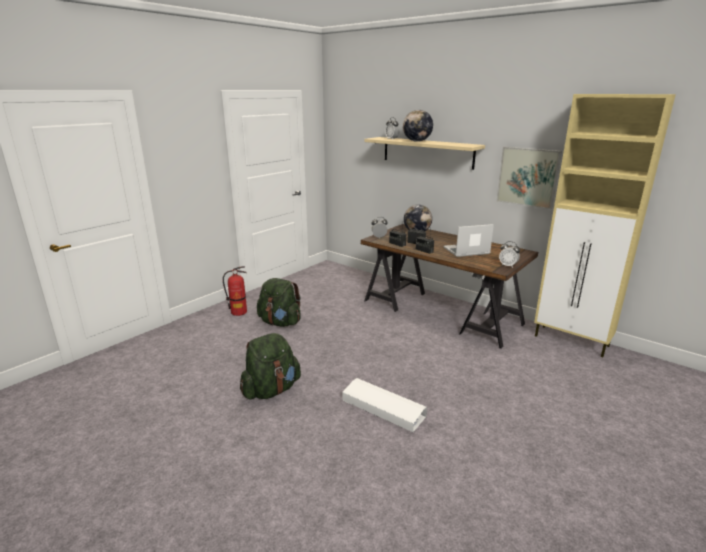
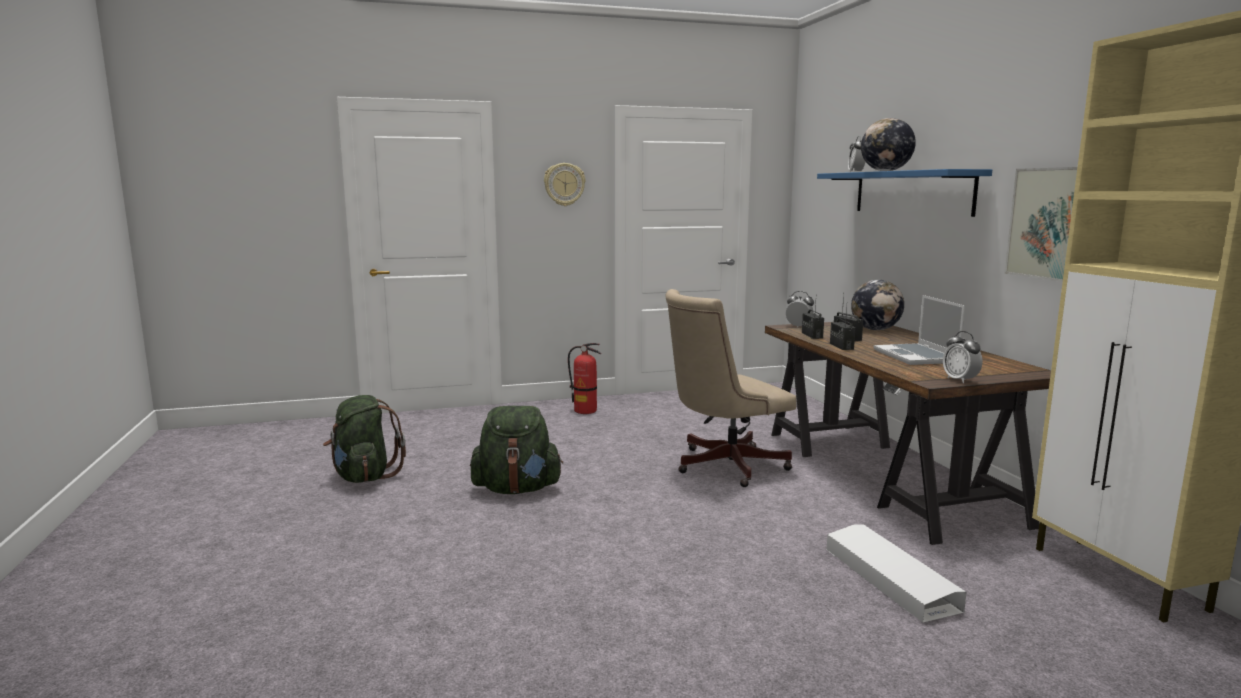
camera: 35 degrees right, 10 degrees down
(194, 153) = (564, 184): none -> wall clock
(280, 322) = (620, 431): green backpack -> green backpack (364, 476)
(365, 331) = (723, 466): none -> beige office chair
(383, 408) = (625, 549): white storage box -> white storage box (889, 578)
(427, 152) = (911, 192): beige shelf -> blue shelf
(466, 251) = (917, 356): laptop -> laptop turned 120 degrees counterclockwise

